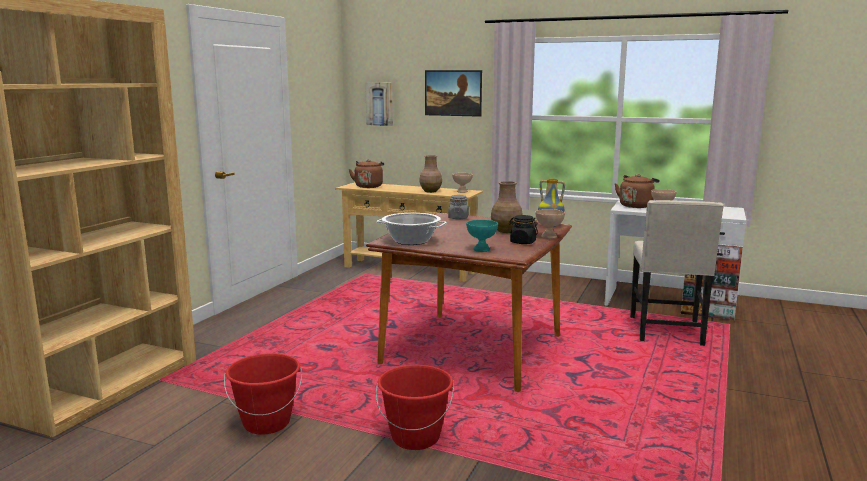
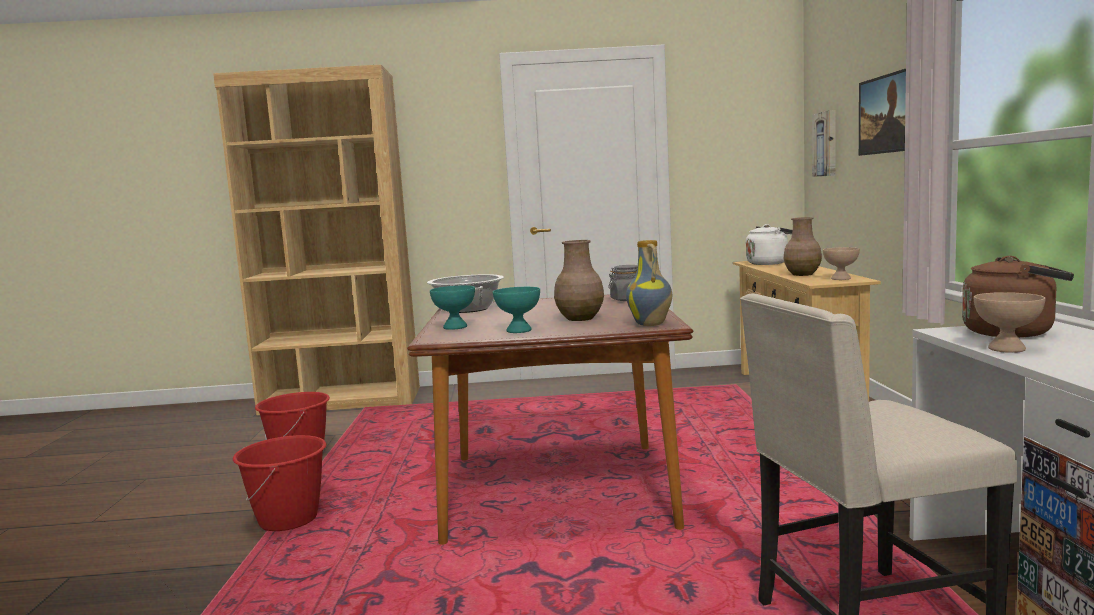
camera: 65 degrees right, 5 degrees down
(368, 186) = (769, 263): brown kettle -> white kettle
(522, 242) = (519, 330): black jar -> turquoise bowl
(549, 236) = (575, 332): beige bowl -> none

